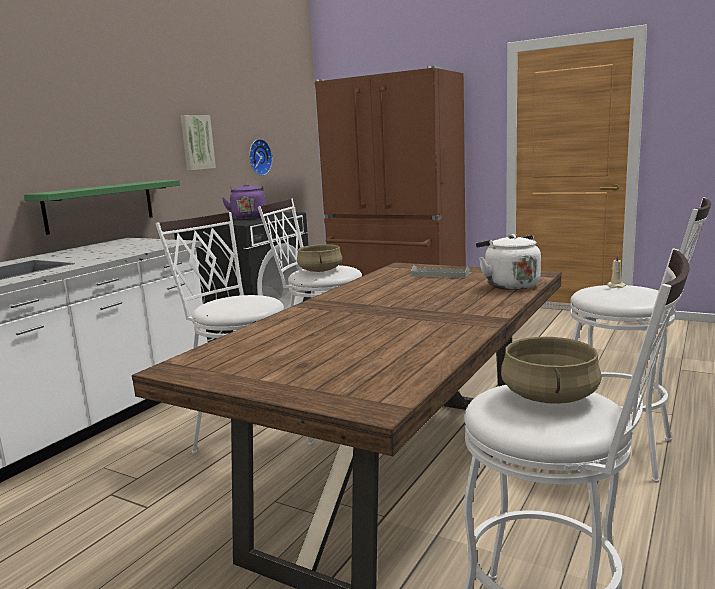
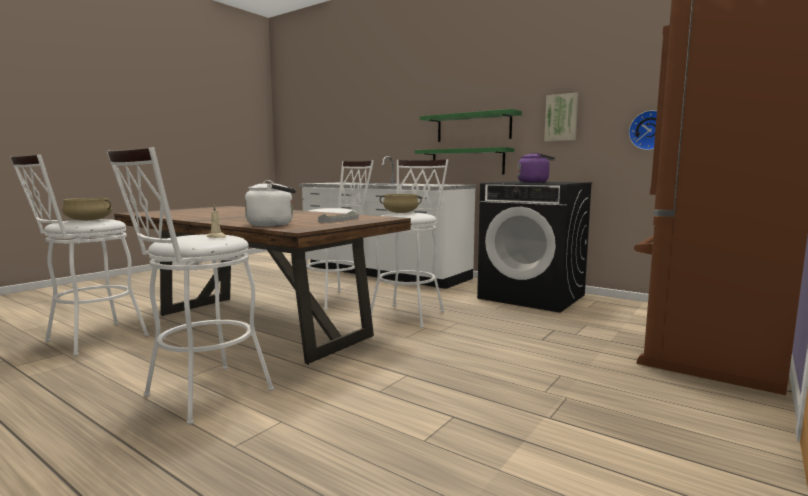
camera: 95 degrees right, 5 degrees down
(100, 152) = (473, 127): none -> green shelf

